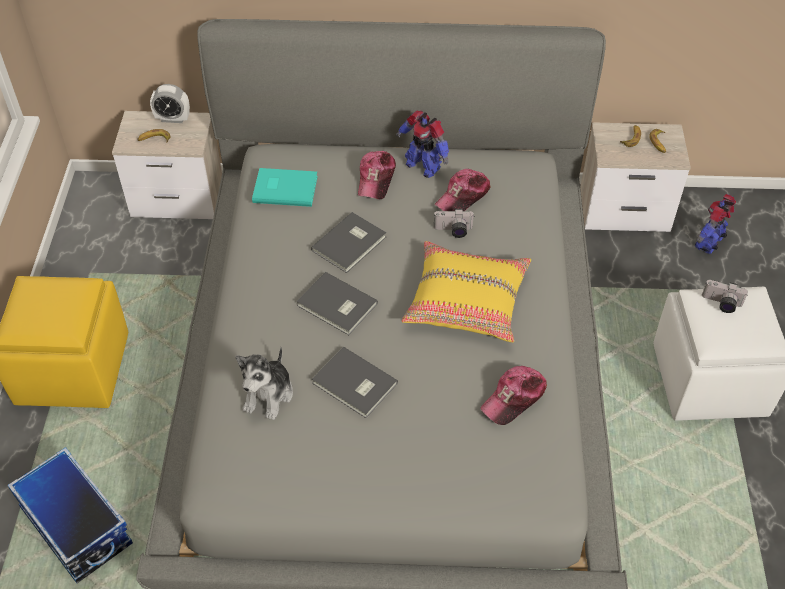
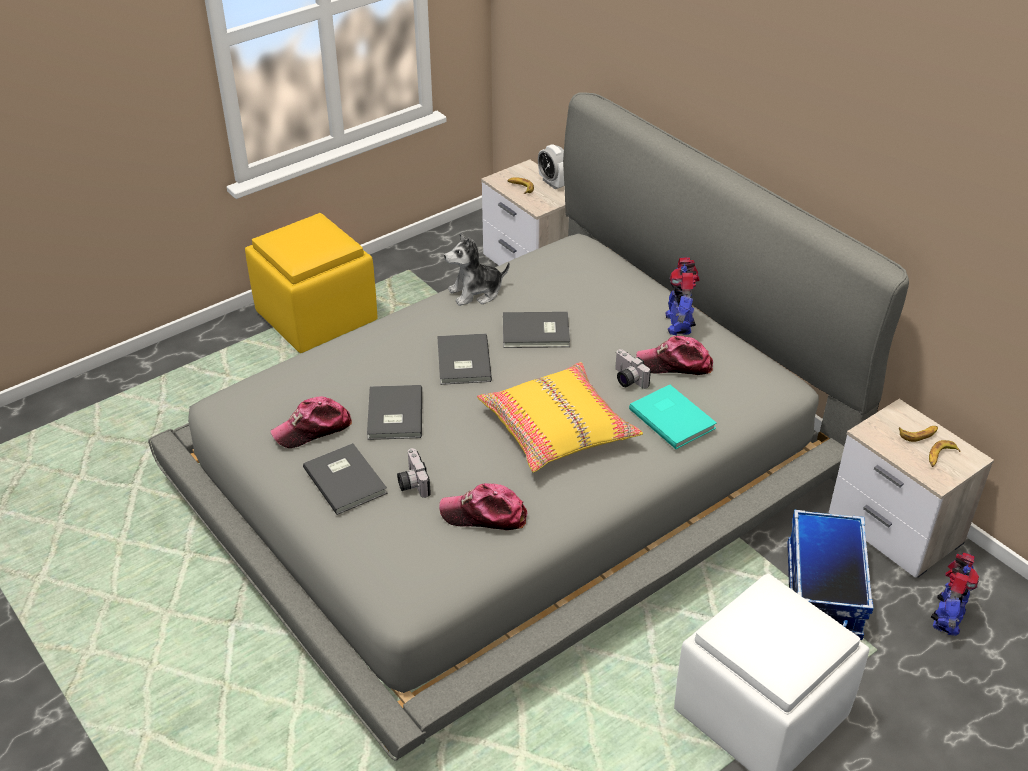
camera: 50 degrees right, 10 degrees down
(75, 526) = (187, 403): storage box -> storage box (821, 591)
(269, 395) = (335, 377): plush toy -> plush toy (476, 292)
(284, 188) = (550, 268): turquoise book -> turquoise book (673, 417)
(376, 179) = (626, 307): cap -> cap (312, 429)
(397, 458) = (346, 479): none -> grey book
(710, 242) = (947, 618): toy robot -> toy robot turned 120 degrees clockwise
(721, 304) = (784, 610): camera -> camera (411, 483)

